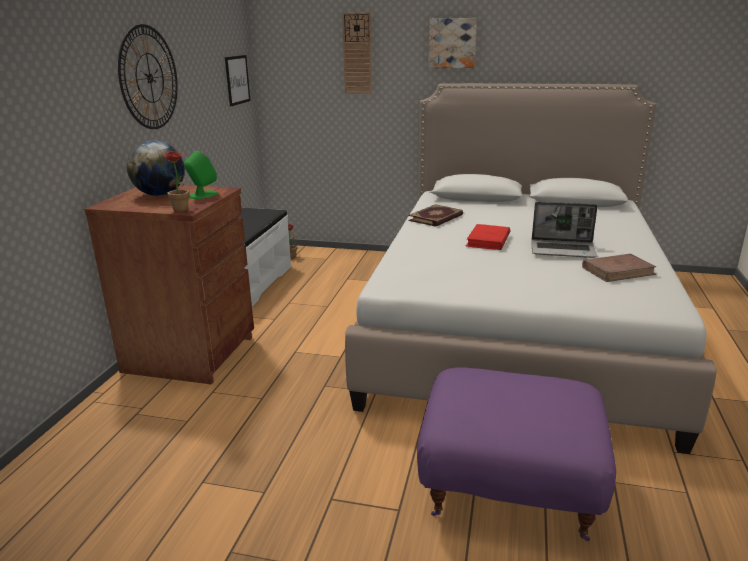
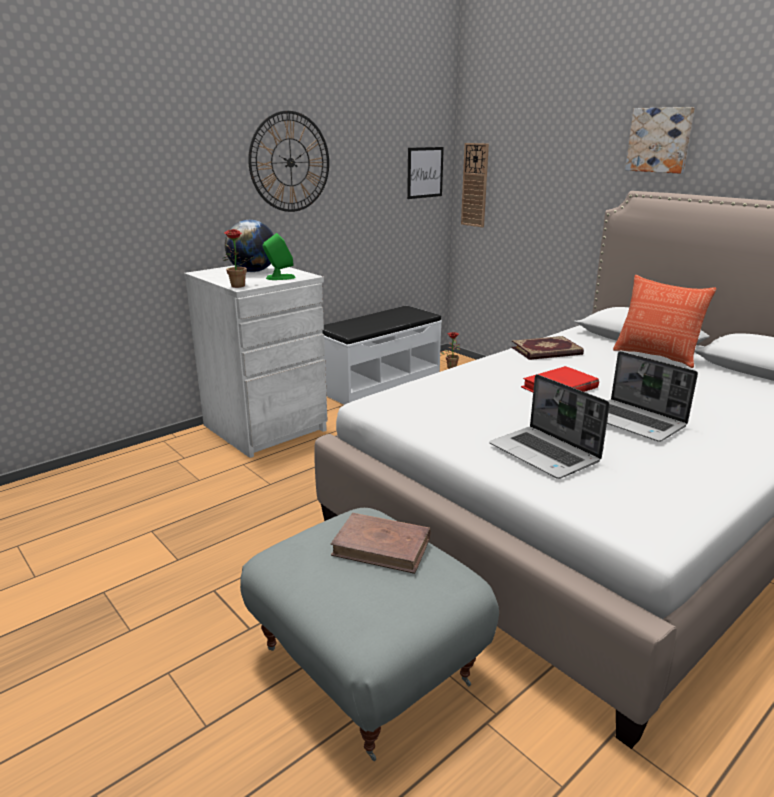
camera: 35 degrees right, 0 degrees up
(190, 354) = (266, 428): brown dresser -> white dresser
(357, 53) = (552, 150): wall clock -> wall clock (475, 185)
(504, 206) = (656, 356): none -> orange pillow
(509, 487) = (369, 664): purple ottoman -> grey ottoman
(552, 284) = (545, 454): none -> laptop
(618, 271) = (665, 466): brown book -> brown book (382, 547)

